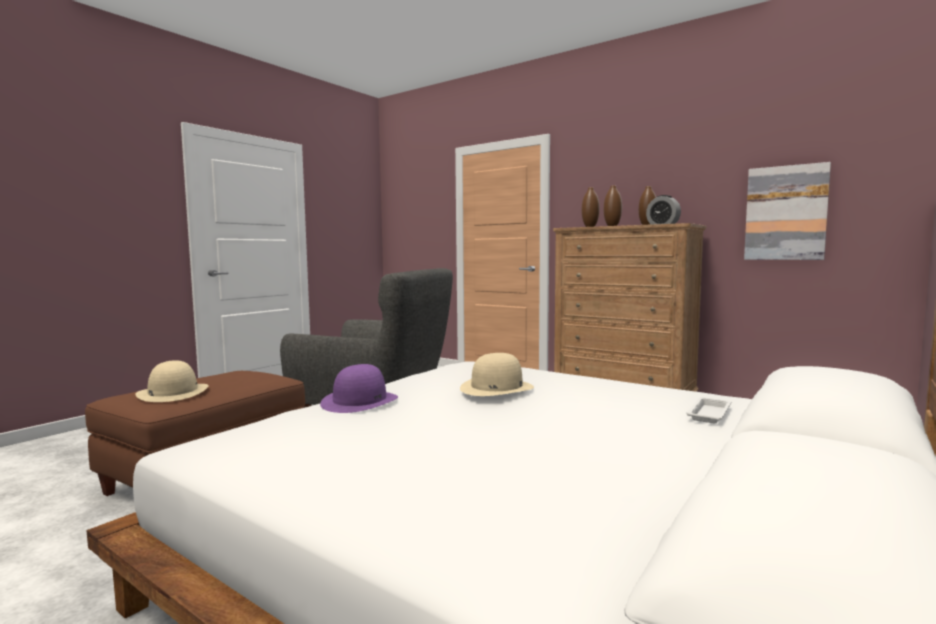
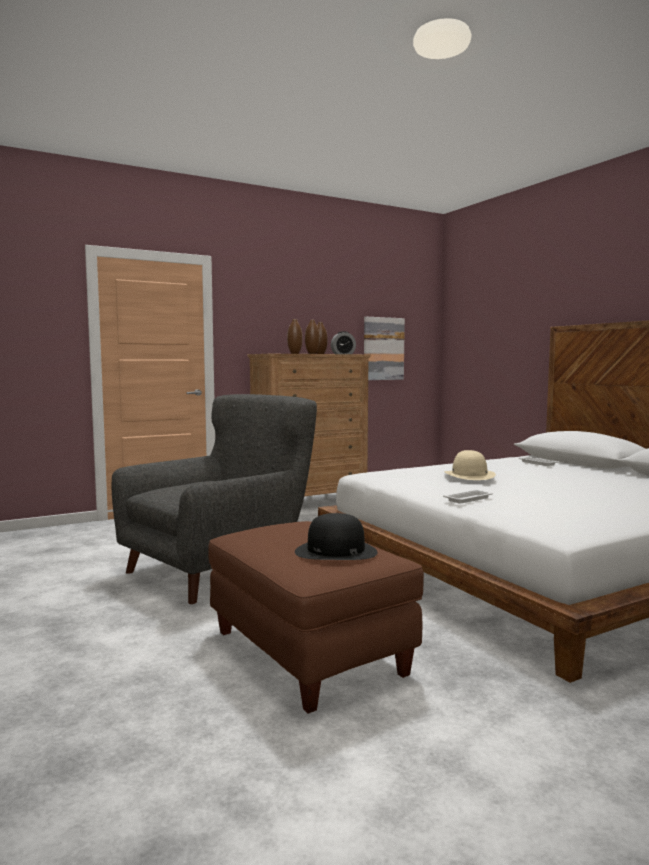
camera: 65 degrees left, 0 degrees up
(173, 392) = (335, 551): beige hat -> black hat
(360, 401) = (469, 499): purple hat -> white tray

